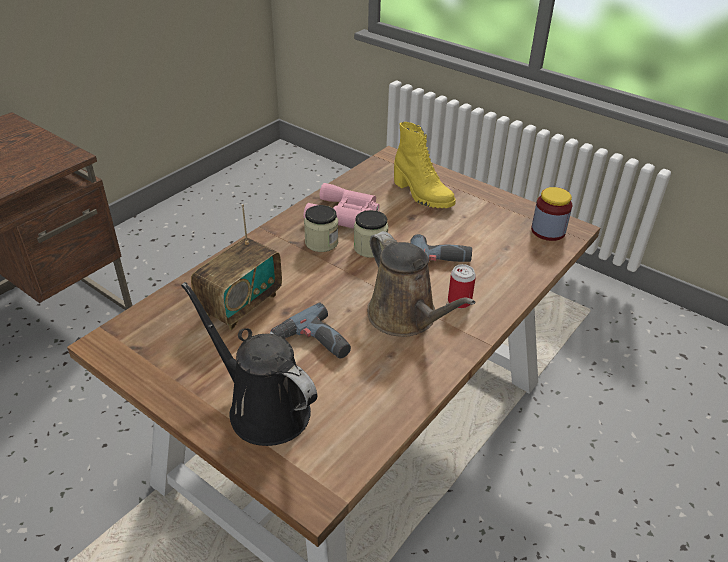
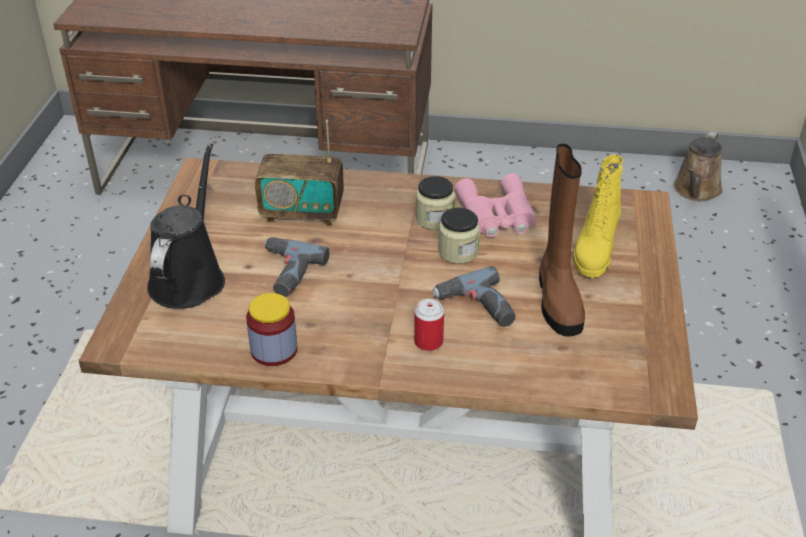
camera: 60 degrees right, 0 degrees up
(406, 317) = (370, 314): brown watering can -> brown watering can (696, 190)
(458, 229) = (557, 300): none -> brown boot
(548, 231) = (633, 372): jar -> jar (274, 350)

